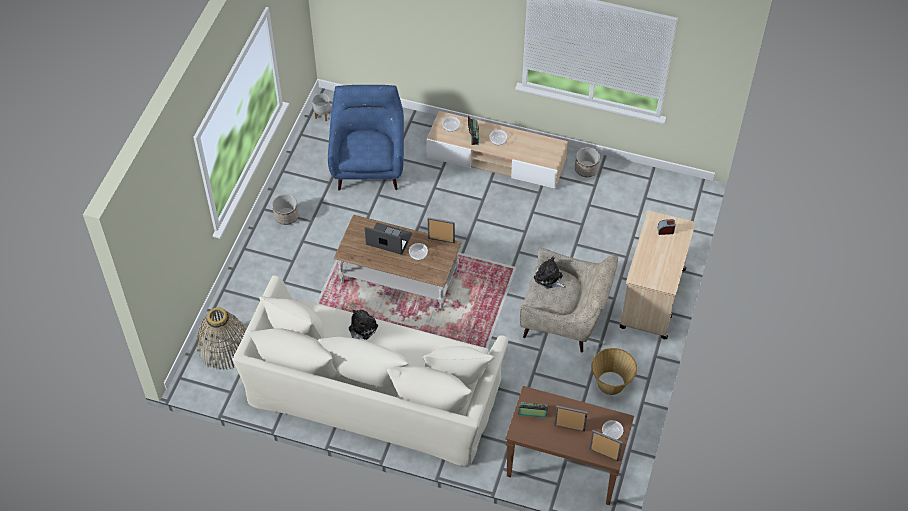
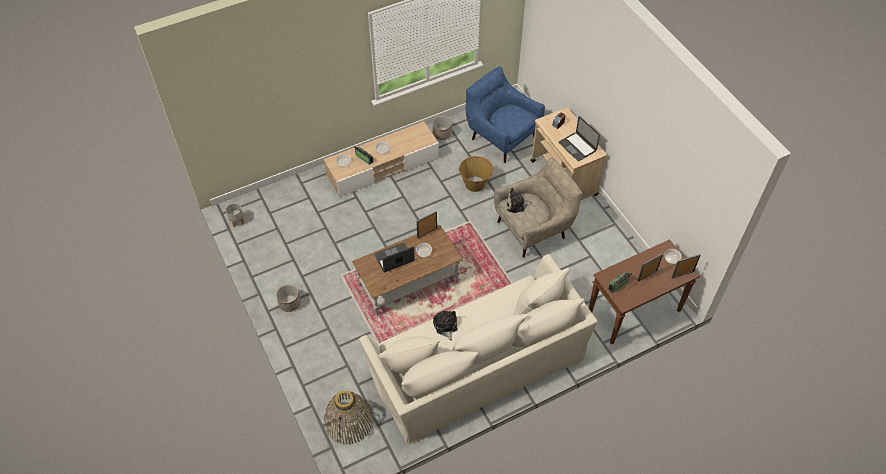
camera: 45 degrees left, 0 degrees up
(369, 164) = (306, 229): blue armchair -> blue armchair (501, 136)
(611, 383) = (600, 243): basket -> basket (475, 184)
(656, 265) = (577, 146): none -> laptop

